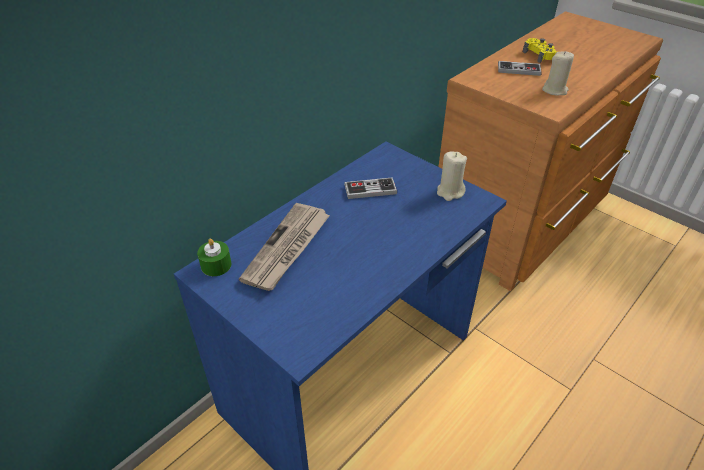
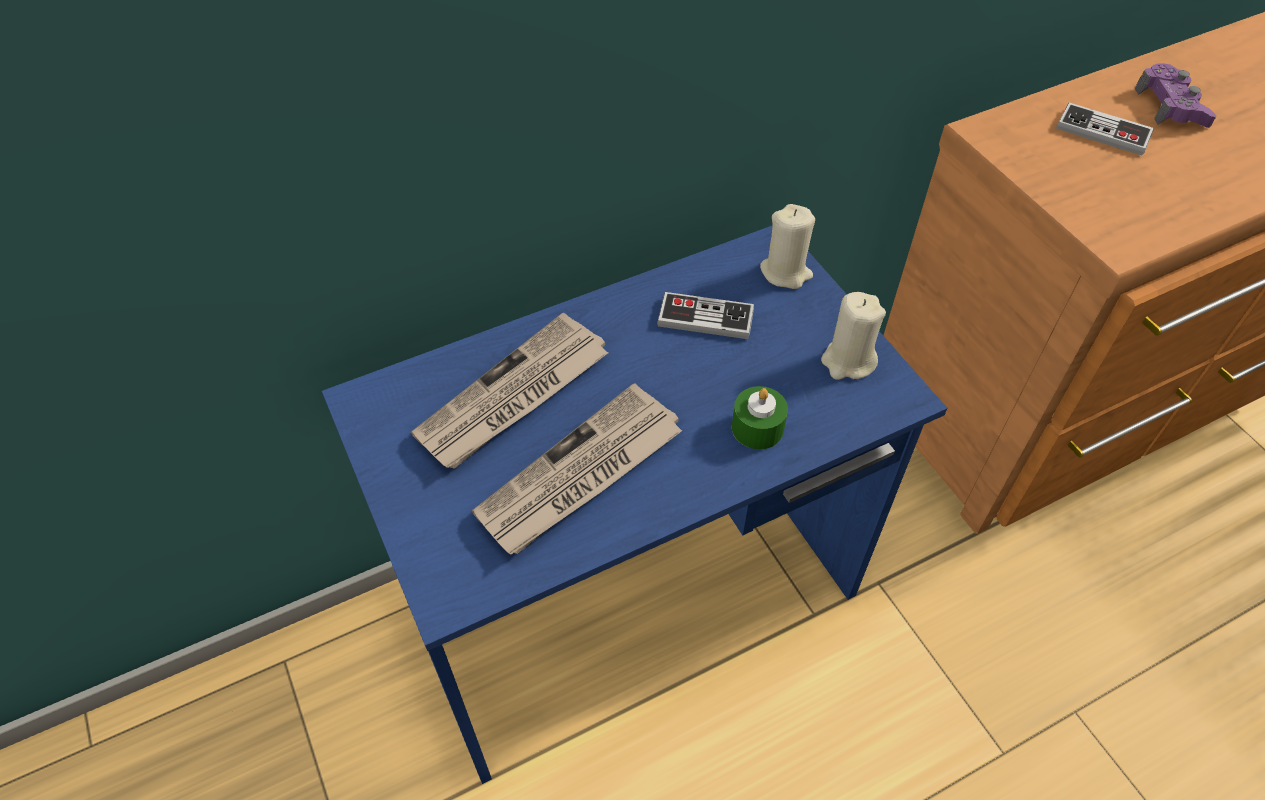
camera: 20 degrees right, 10 degrees up
(216, 265) = (390, 395): green candle -> green candle (757, 428)
(343, 275) = (580, 474): none -> newspaper
(541, 55) = (1171, 106): yellow game controller -> purple game controller
(555, 90) = (1153, 198): beige candle -> beige candle (785, 272)

